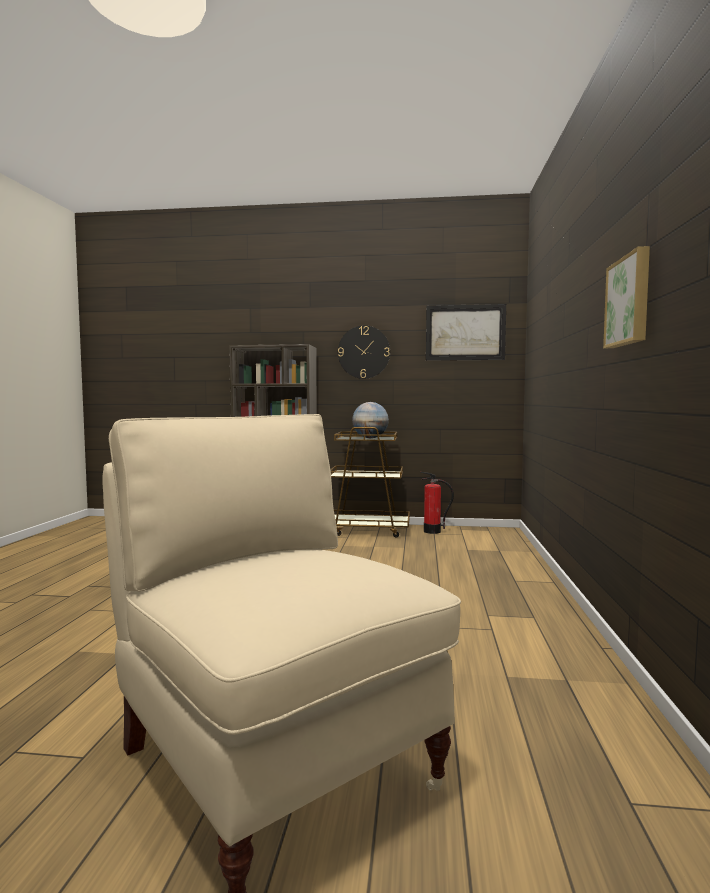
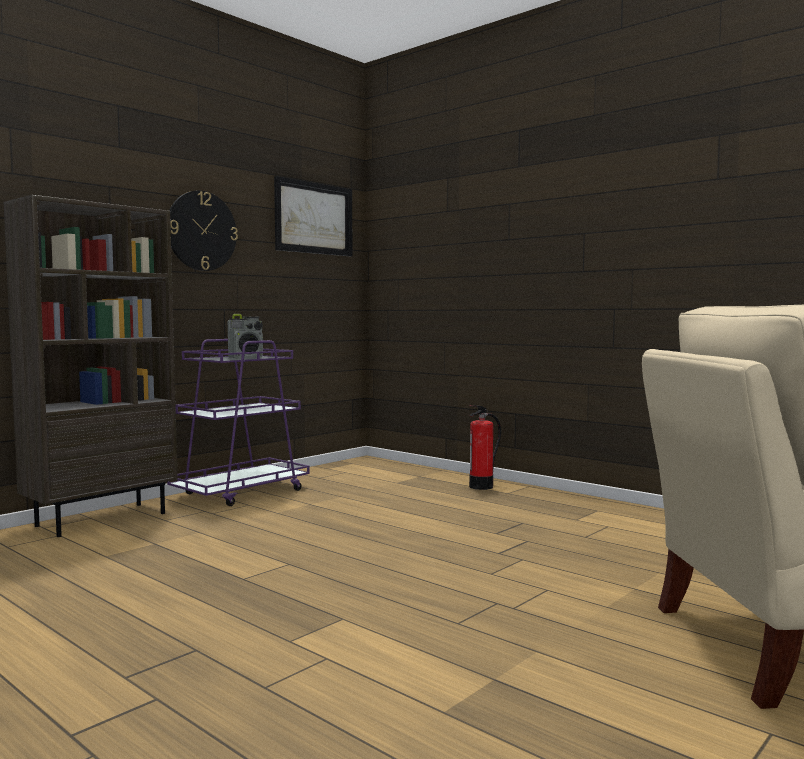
camera: 55 degrees left, 0 degrees up
(367, 530) = (241, 492): brown cart -> purple cart
(370, 438) = (246, 357): globe -> radio
(432, 531) = (310, 476): fire extinguisher -> fire extinguisher (481, 487)
(630, 301) = (695, 218): picture -> none

